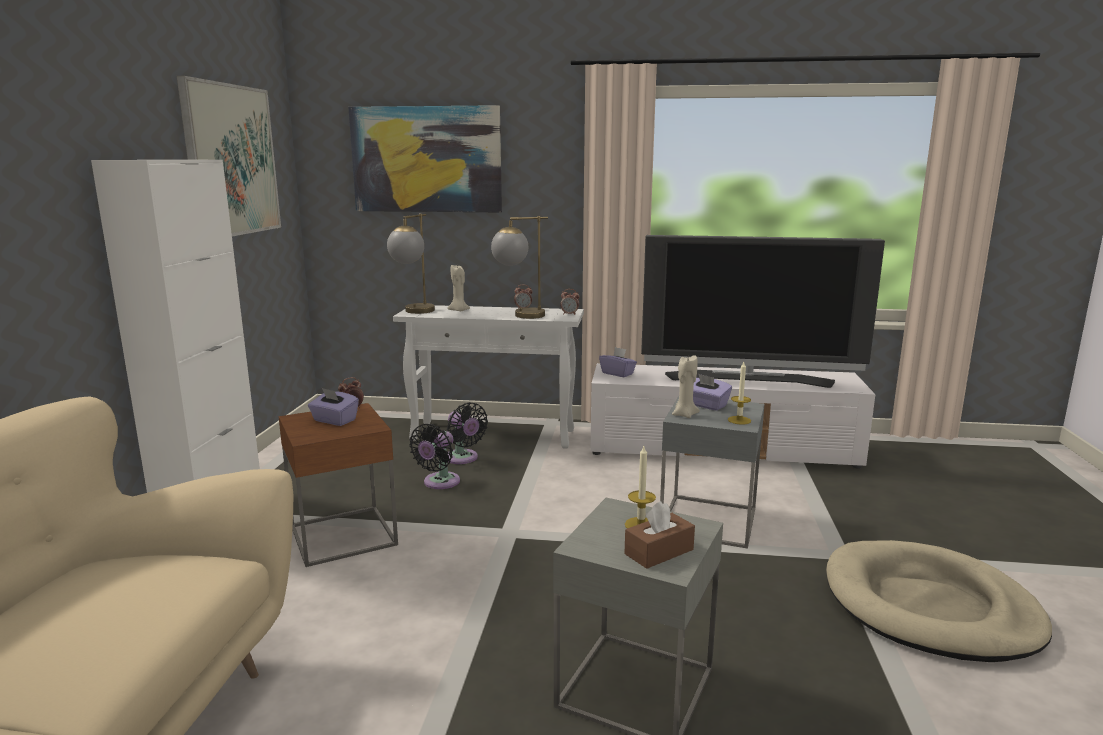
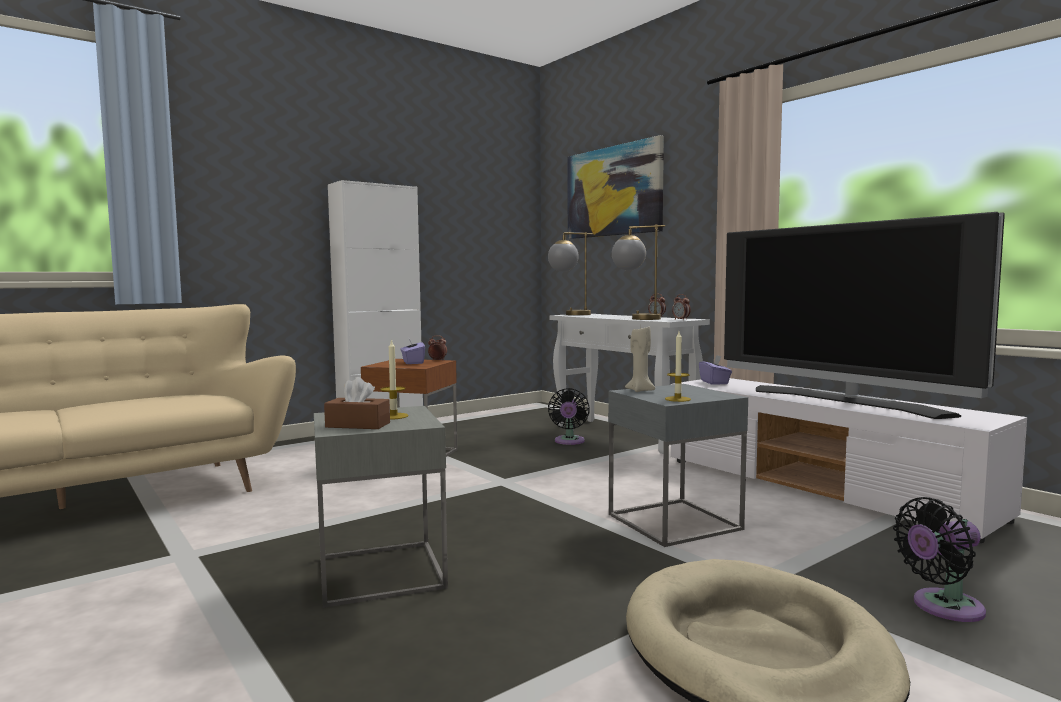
camera: 45 degrees right, 10 degrees down
(231, 160) = (463, 197): picture -> none
(439, 483) = (522, 449): black fan -> black fan (942, 607)
(459, 310) = (605, 315): beige candle -> none
(706, 405) = (682, 390): purple tissue box -> none

